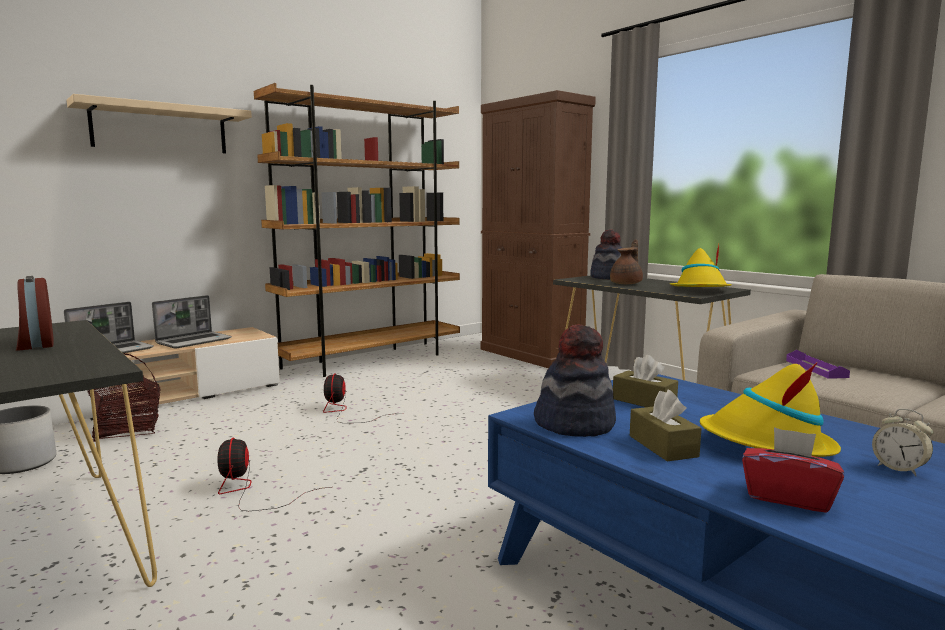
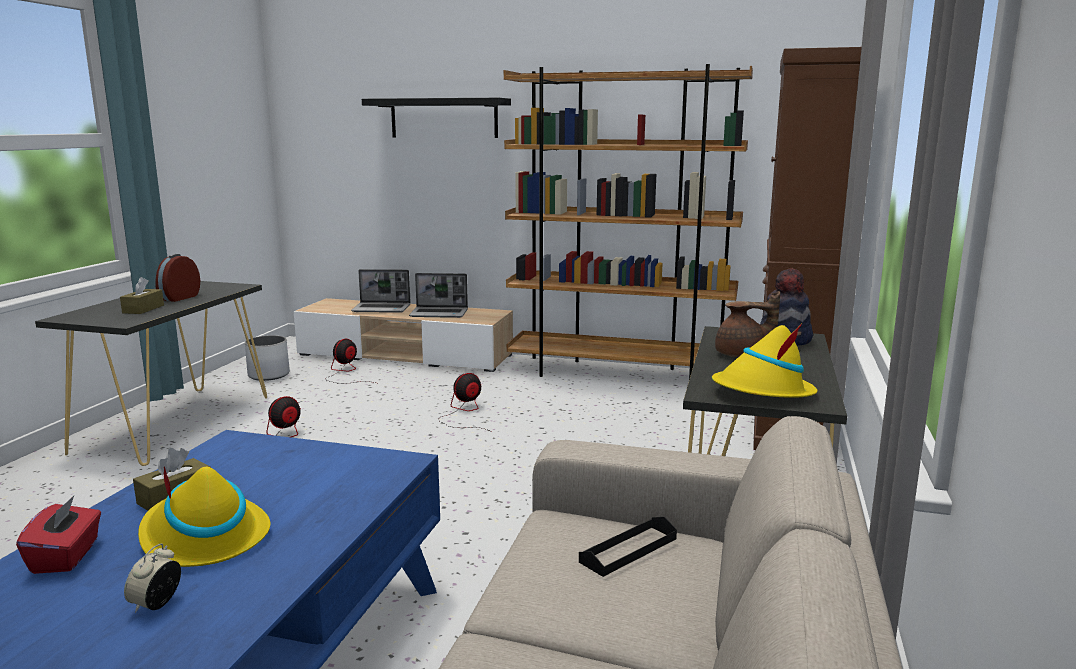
camera: 55 degrees right, 5 degrees up
(127, 429) = (346, 373): basket -> fan
(160, 129) = (444, 118): beige shelf -> black shelf
(574, 424) = (217, 459): hat -> none
(644, 401) = (309, 471): brown tissue box -> brown tissue box (143, 309)
(816, 369) = (628, 550): purple tray -> black tray

